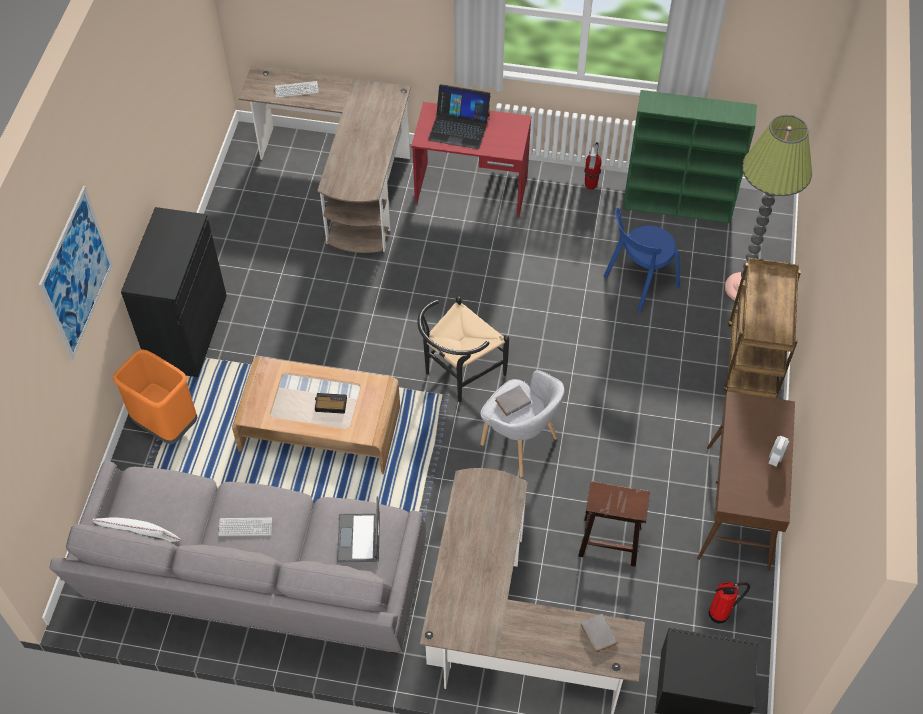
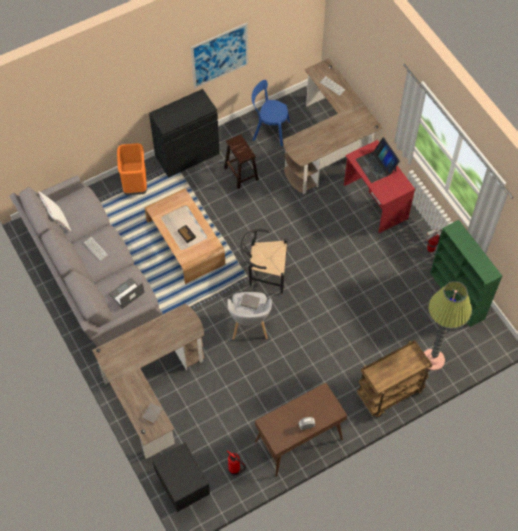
camera: 50 degrees right, 5 degrees up
(76, 273) = (116, 90): picture -> picture (220, 55)
(608, 541) = (231, 398): brown stool -> brown stool (240, 173)
(638, 283) = (390, 312): blue chair -> blue chair (269, 130)

